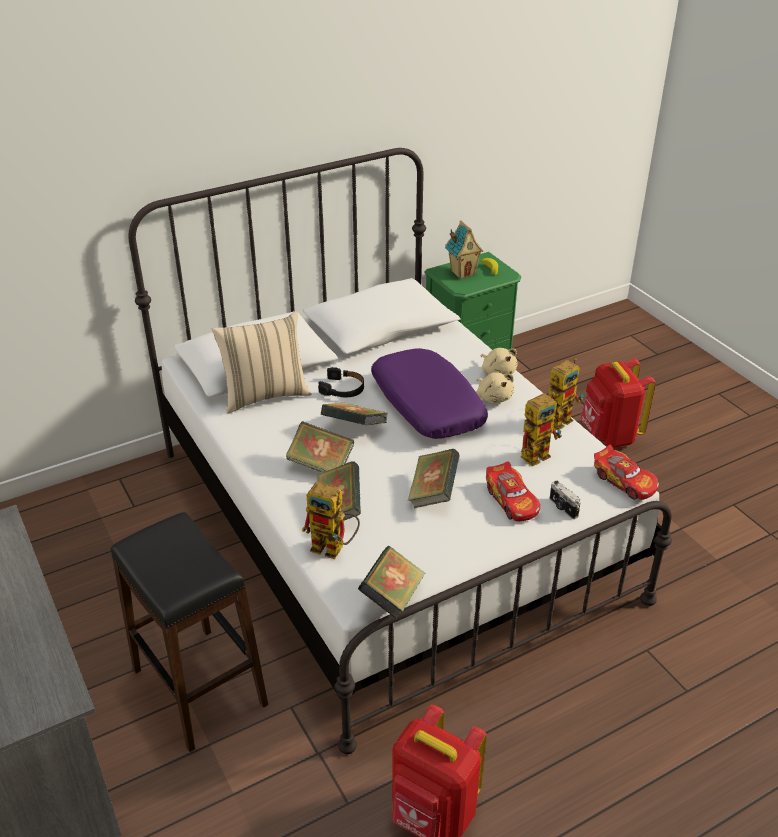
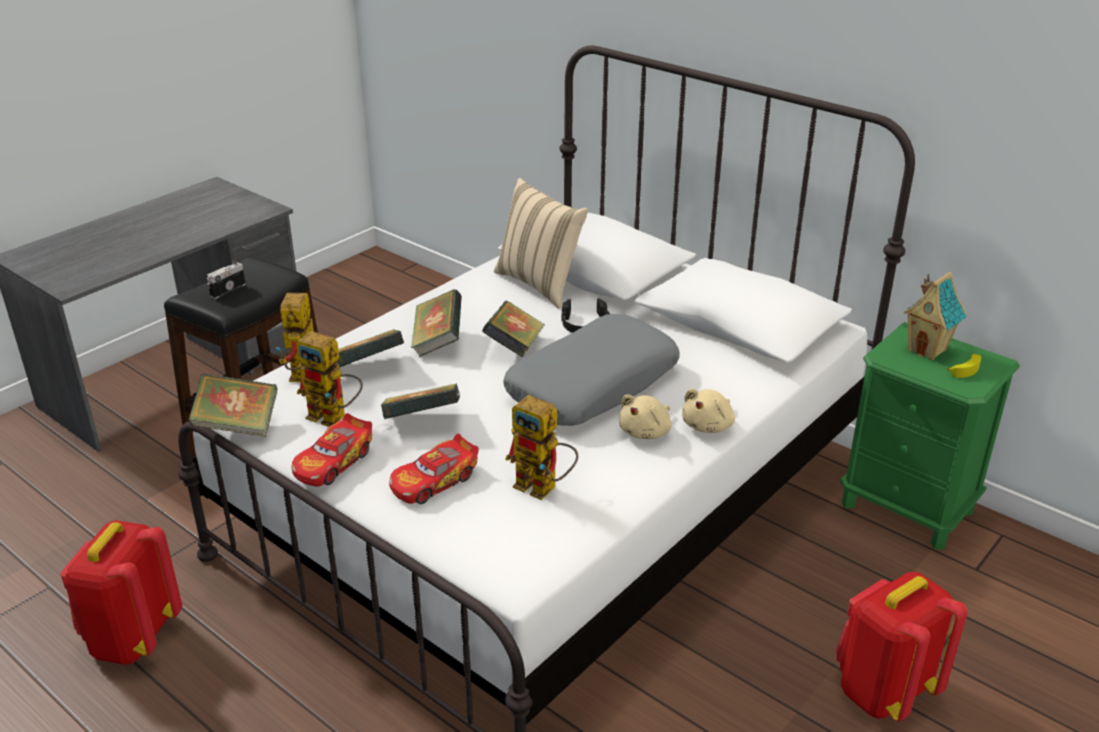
camera: 70 degrees right, 5 degrees down
(426, 405) = (592, 385): purple pillow -> grey pillow
(560, 418) = (637, 496): toy robot -> toy robot (334, 417)
(562, 508) = (437, 525): camera -> camera (227, 290)
(624, 481) = (519, 574): toy car -> toy car (334, 462)

